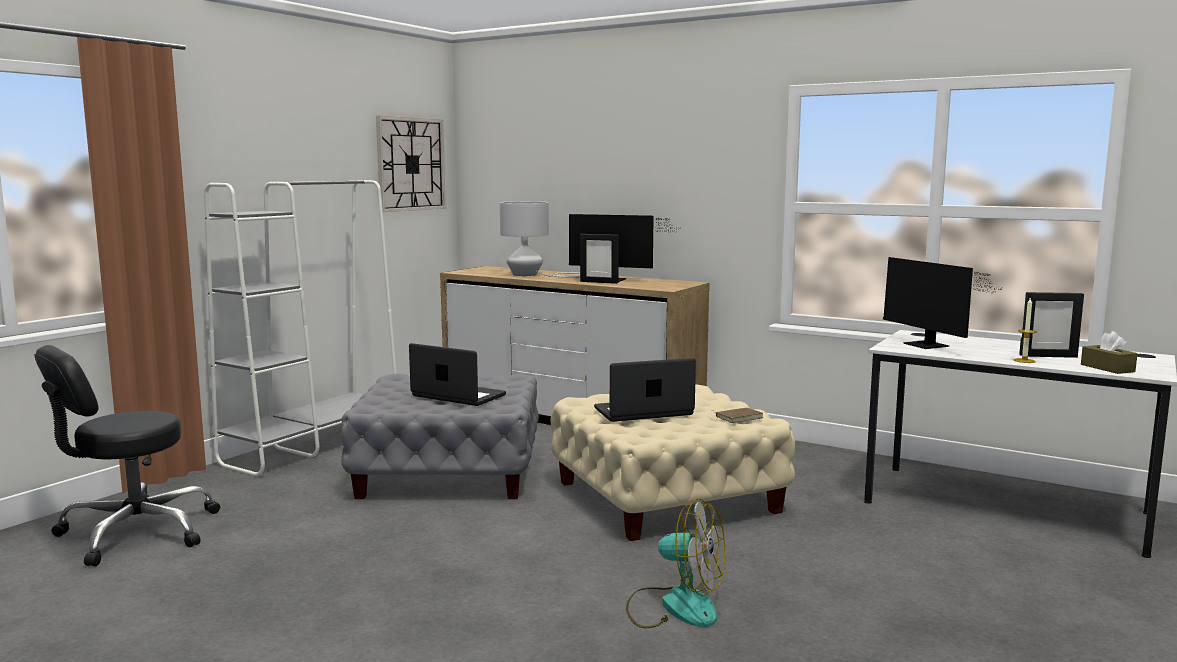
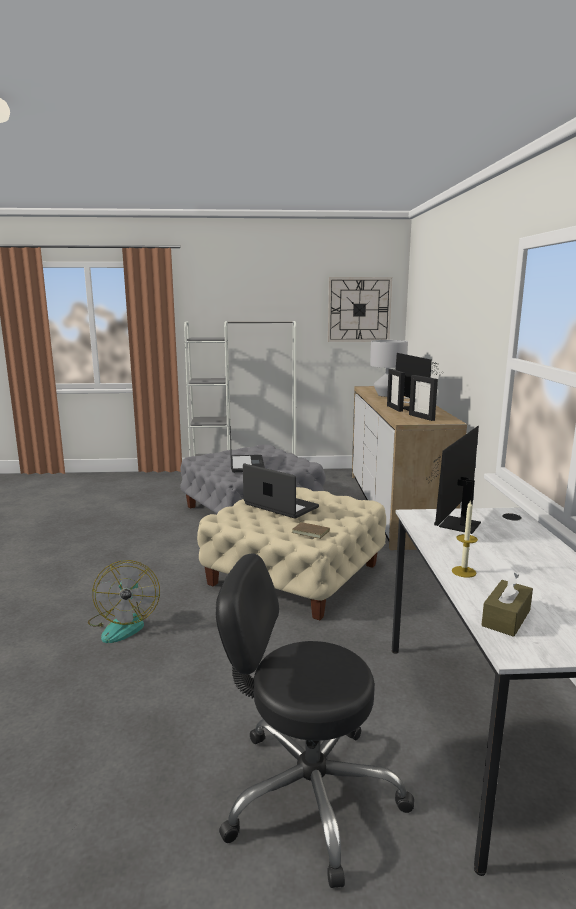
camera: 55 degrees right, 5 degrees up
(130, 534) = (105, 489): black office chair -> black office chair (302, 792)
(1048, 356) = (518, 581): picture frame -> picture frame (422, 417)

